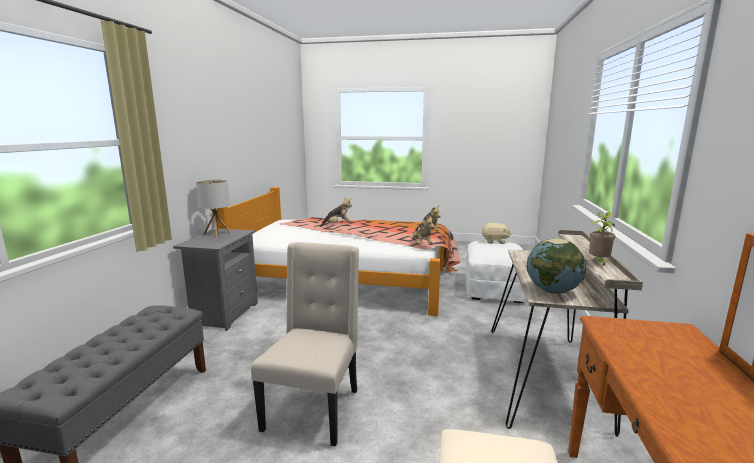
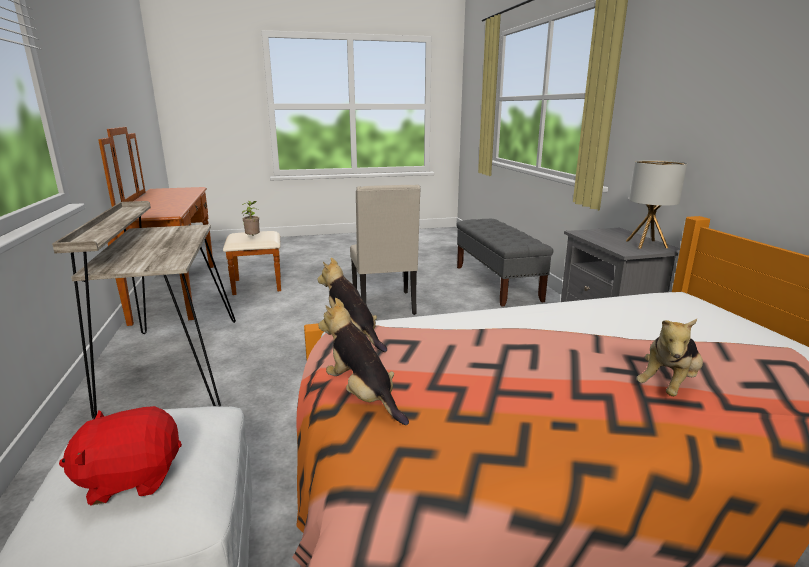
camera: 155 degrees right, 5 degrees up
(494, 242) = (131, 478): beige plush toy -> red plush toy
(552, 291) = (180, 231): globe -> none
(598, 262) = (119, 217): potted plant -> potted plant (253, 238)

